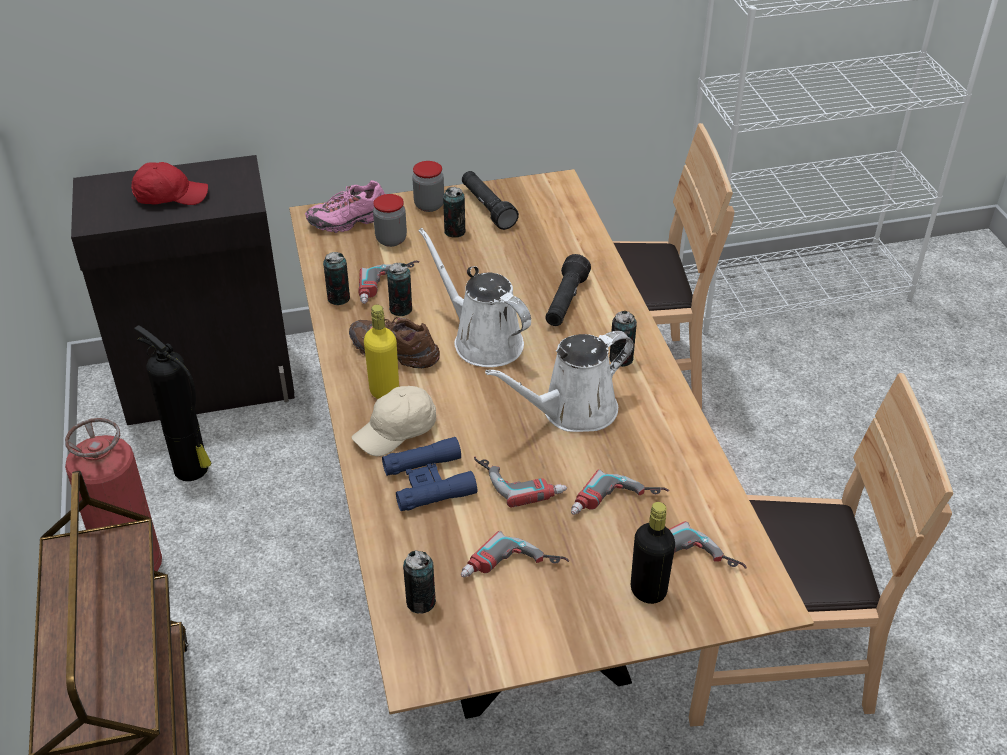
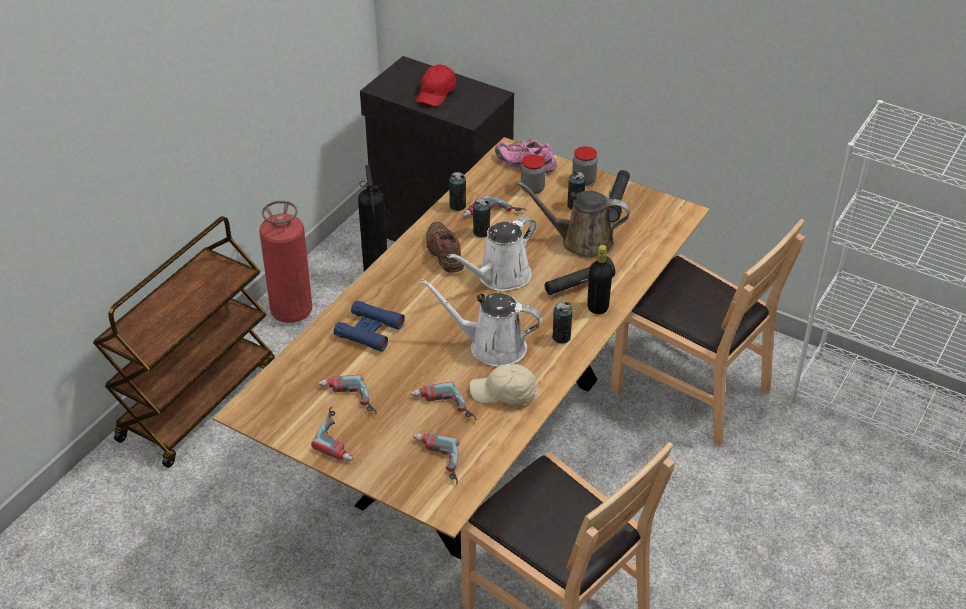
camera: 45 degrees right, 0 degrees up
(170, 196) = (436, 93): red cap -> red cap turned 75 degrees clockwise
(384, 391) = (412, 270): yellow bottle -> none
(397, 431) = (389, 295): beige cap -> beige cap (504, 394)
(421, 602) = (288, 382): can -> none
(483, 340) = (500, 277): white watering can -> white watering can turned 135 degrees counterclockwise
(509, 261) = (581, 242): none -> brown watering can
(520, 479) = (414, 361): power drill -> power drill (340, 437)
(648, 590) = (396, 458): black bottle -> black bottle (597, 307)

